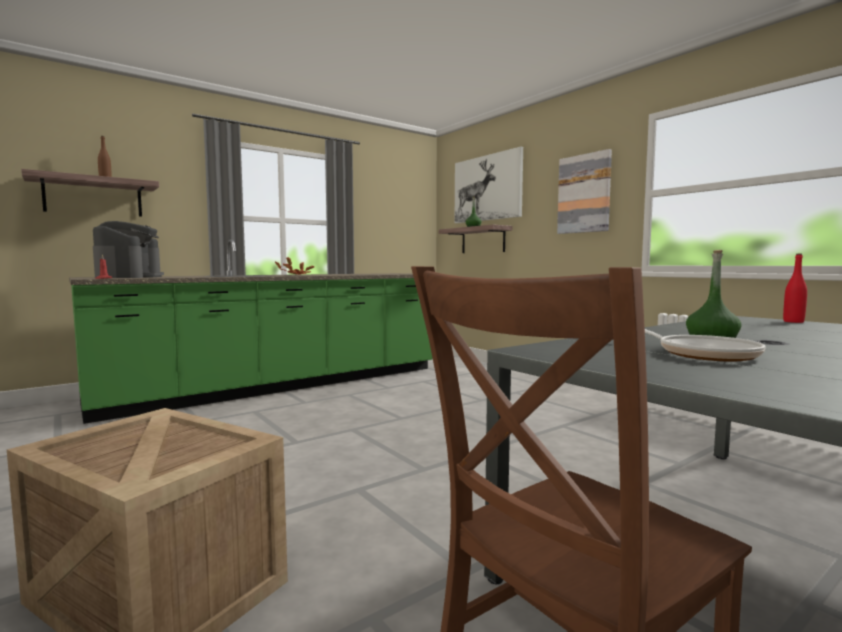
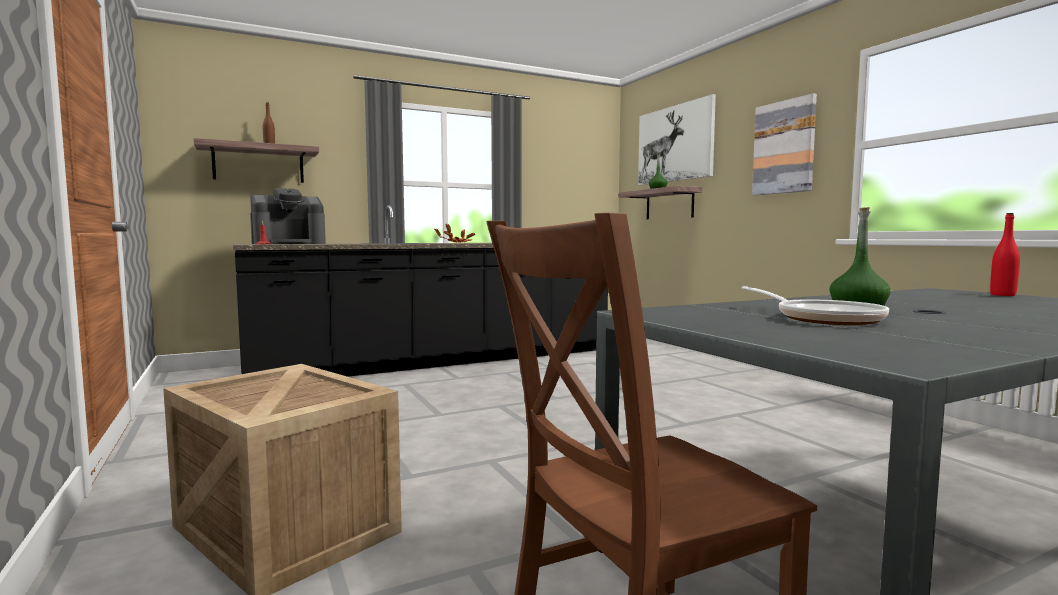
camera: 10 degrees right, 0 degrees up
(130, 277) = (289, 243): coffee machine -> coffee machine turned 60 degrees clockwise
(282, 385) = (439, 361): green counter -> black counter

